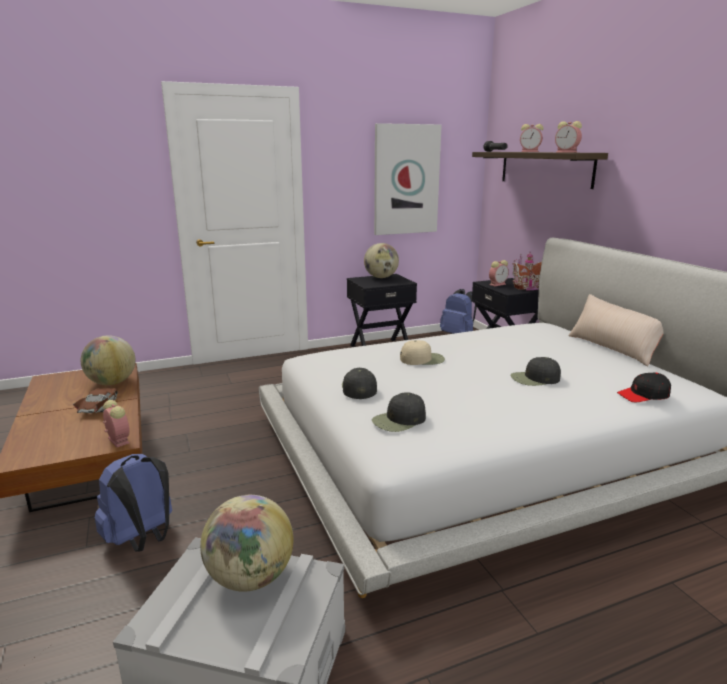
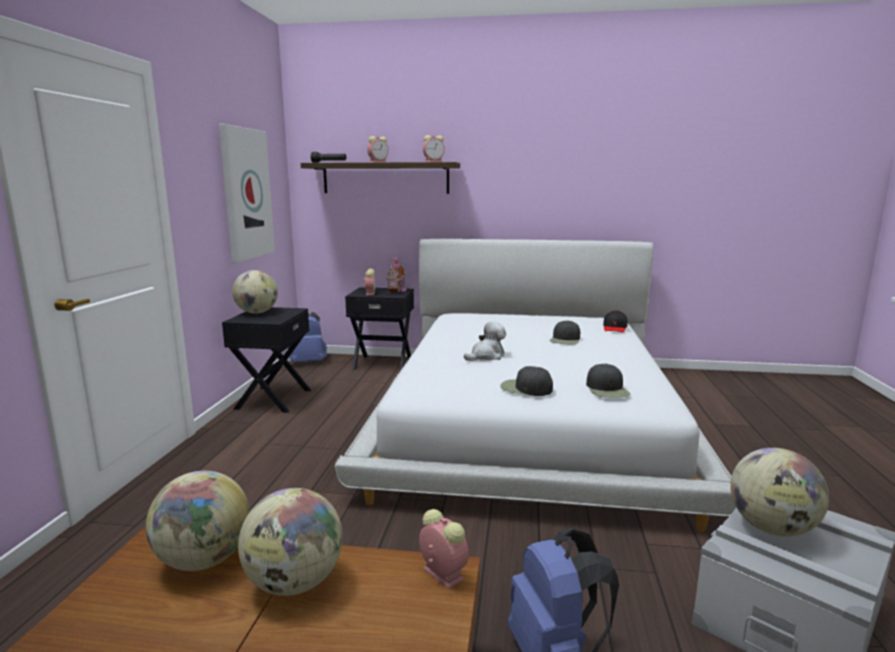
camera: 60 degrees left, 5 degrees down
(98, 407) = (294, 583): brown toy car -> globe
(118, 440) = (441, 573): alarm clock -> alarm clock turned 60 degrees clockwise
(422, 359) = (486, 356): beige cap -> plush toy
(613, 348) = (528, 313): beige pillow -> none

